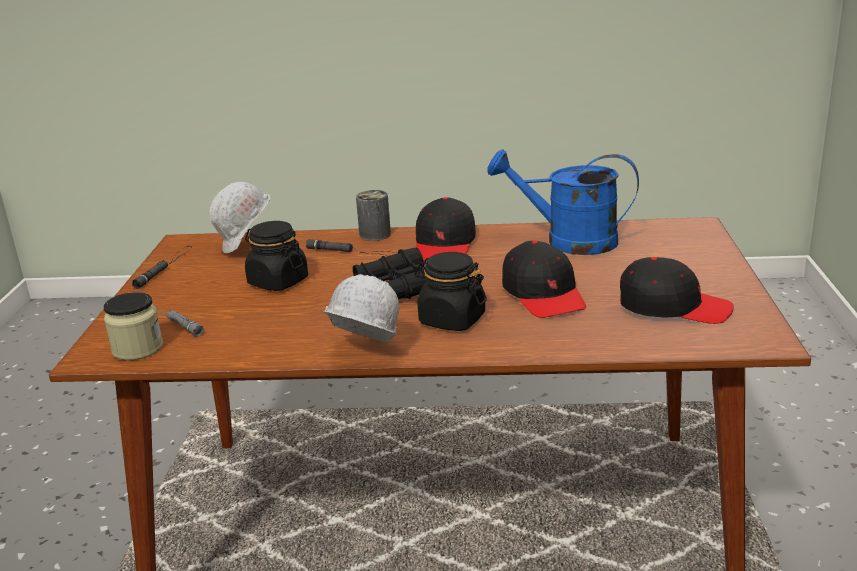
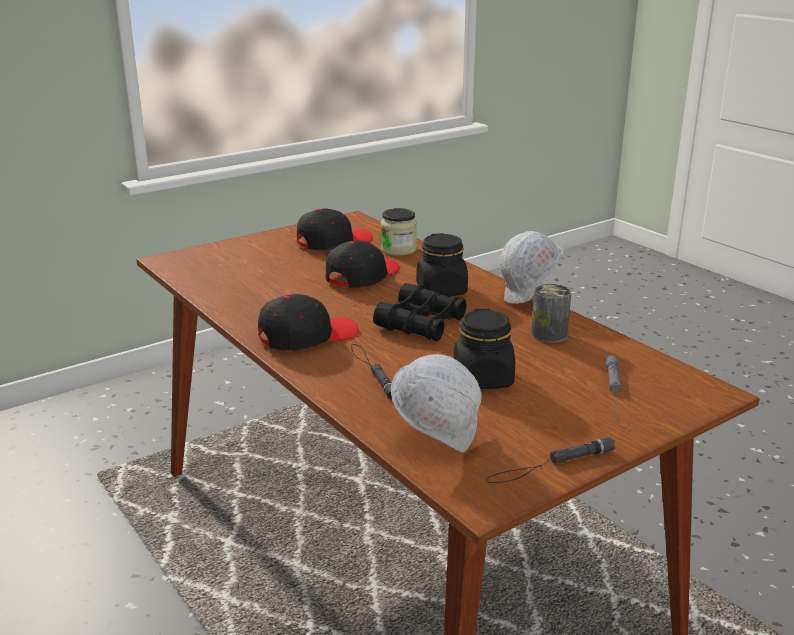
camera: 130 degrees left, 0 degrees up
(138, 349) = (669, 380): jar -> jar (398, 249)
(375, 234) = (318, 378): can -> can (549, 334)
(568, 241) = (247, 292): blue watering can -> none
(673, 306) = (333, 242): black cap -> black cap turned 75 degrees clockwise

